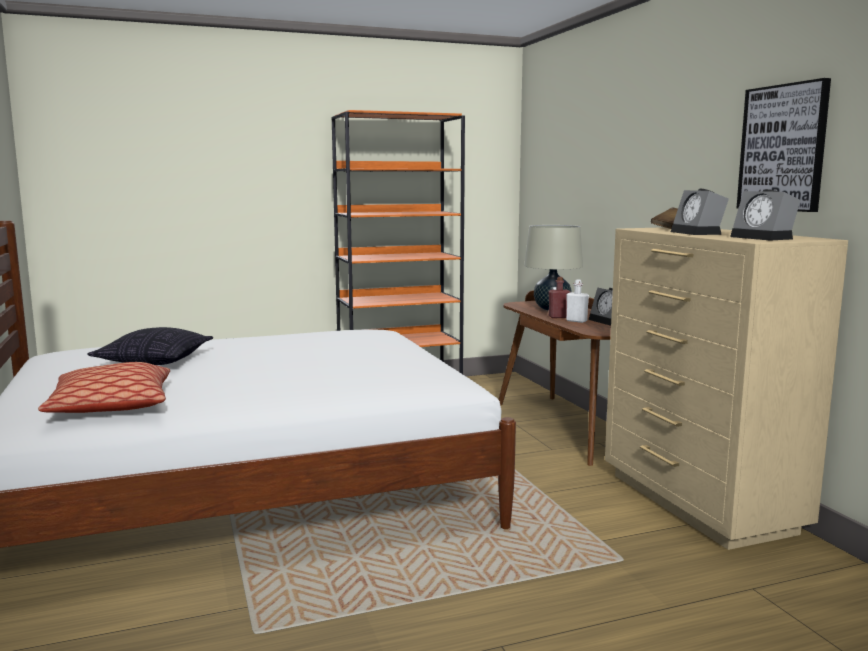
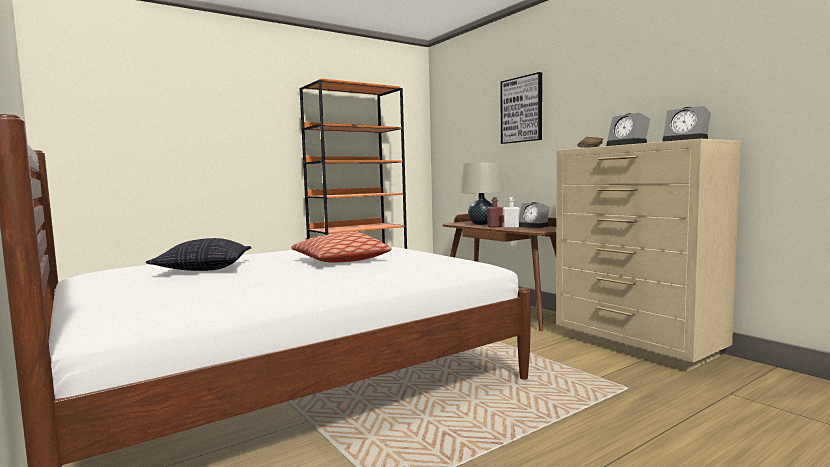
camera: 15 degrees left, 5 degrees down
(111, 406) = (201, 298): pillow -> pillow (341, 261)
(783, 148) = (675, 86): picture -> picture (522, 109)

